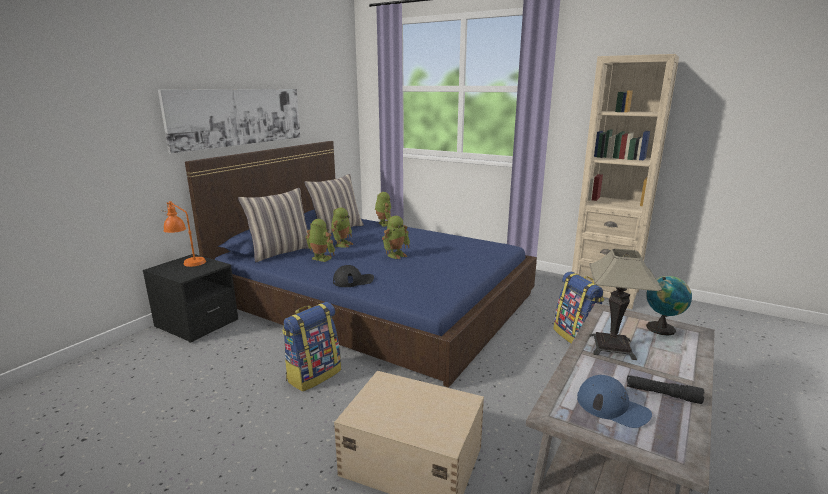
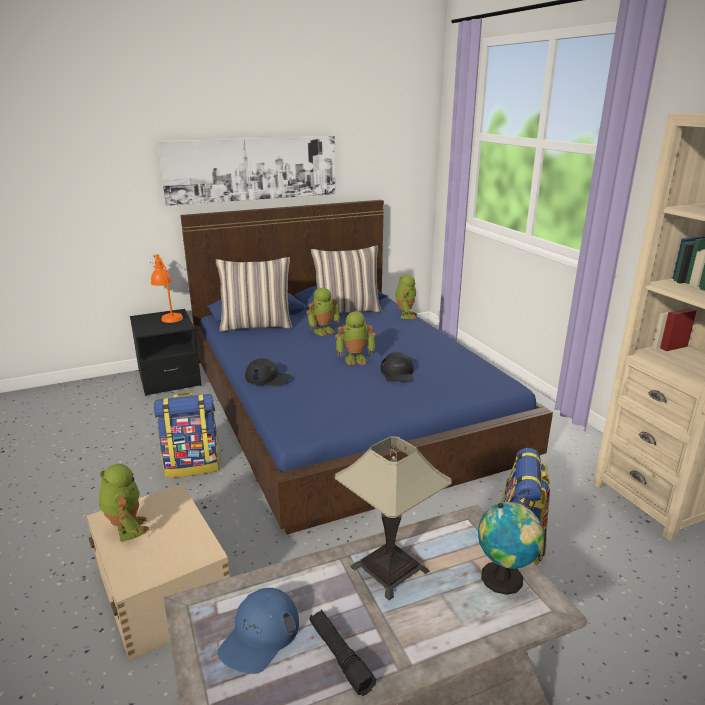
camera: 35 degrees right, 5 degrees up
(320, 259) = (277, 343): toy robot -> toy robot (127, 529)
(436, 256) = (398, 373): none -> black cap
(612, 407) = (260, 635): blue cap -> blue cap turned 45 degrees clockwise

